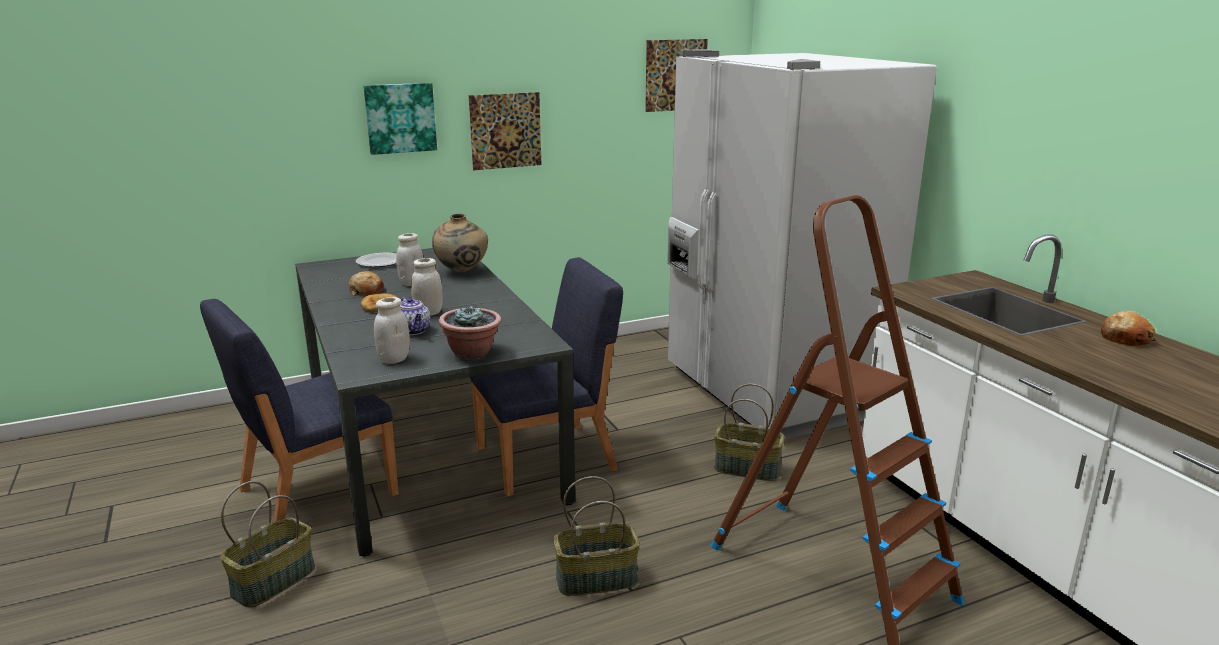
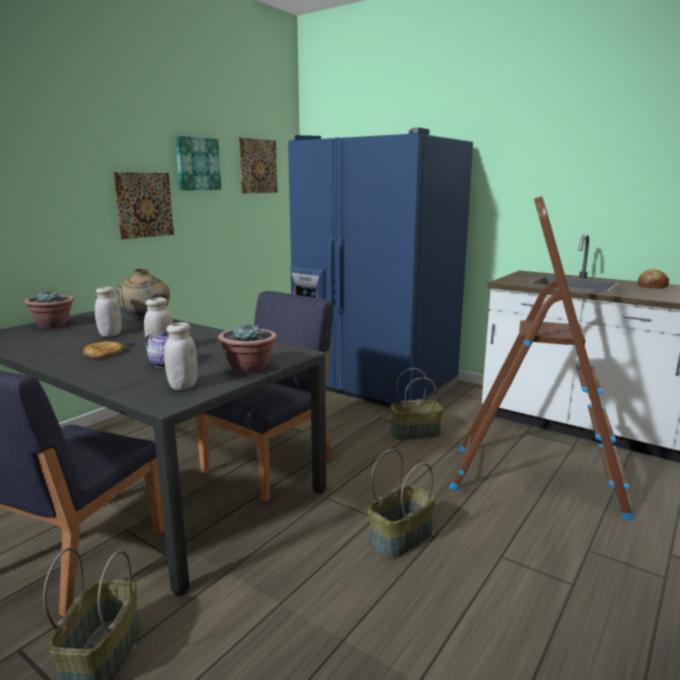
camera: 30 degrees left, 5 degrees down
(366, 291) = (72, 345): bread -> none
(380, 262) = (53, 325): plate -> potted plant
(400, 118) = (54, 189): picture -> picture (197, 164)
(771, 390) = (376, 384): white fridge -> blue fridge

